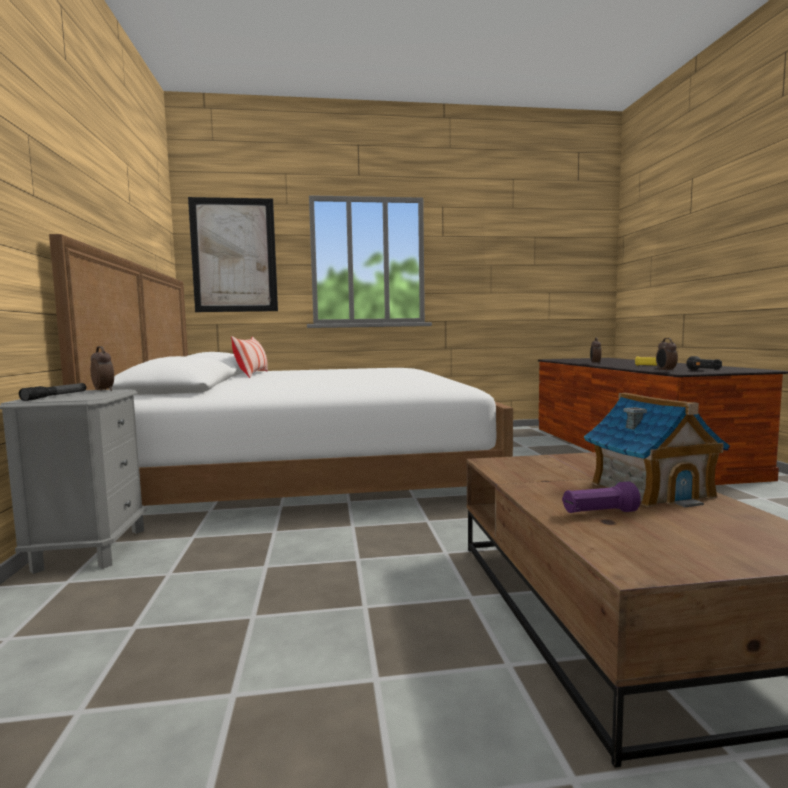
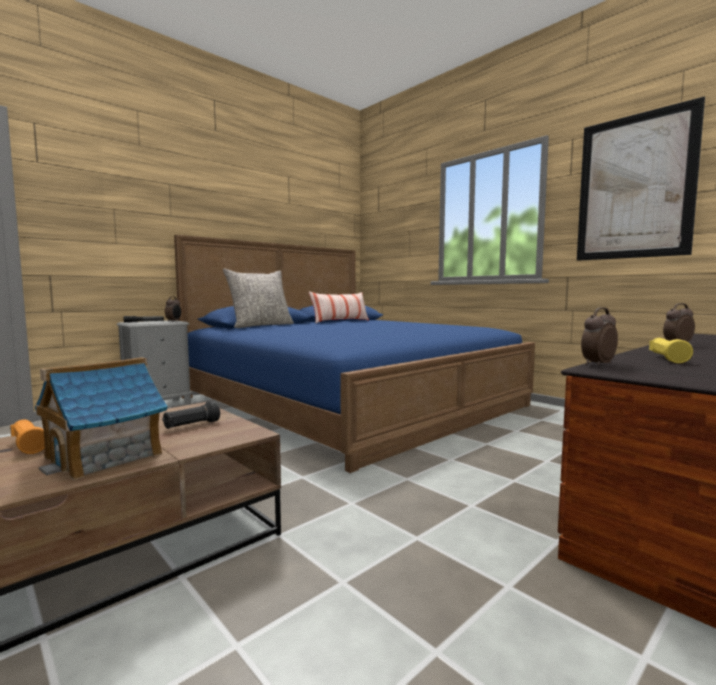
camera: 55 degrees right, 0 degrees up
(222, 385) = (260, 326): none -> grey pillow
(234, 255) = (390, 226): picture -> picture (634, 187)
(310, 466) = (350, 401): white bed -> blue bed
(599, 513) = (28, 446): purple flashlight -> orange flashlight
(704, 370) = (676, 375): black flashlight -> black flashlight (191, 426)

